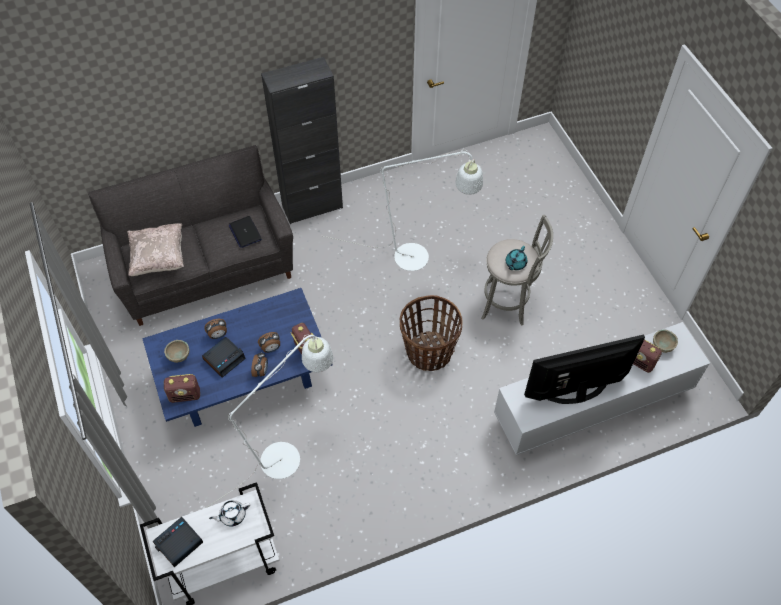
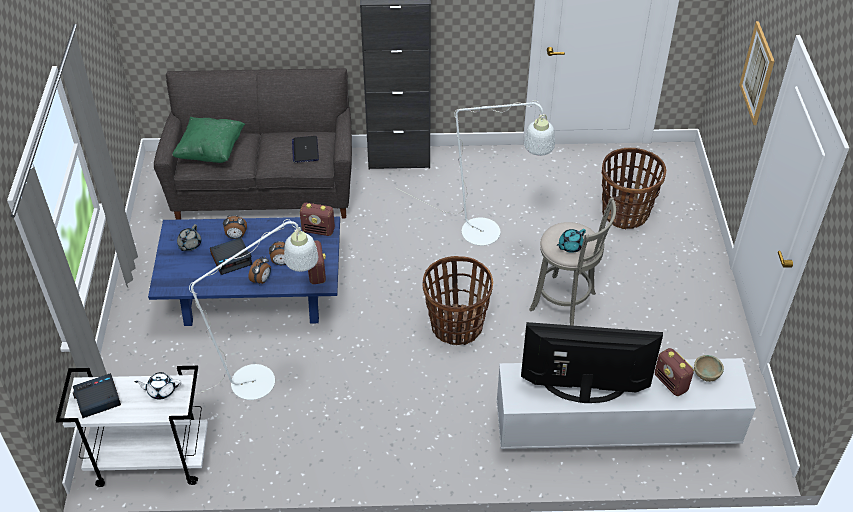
camera: 20 degrees right, 10 degrees down
(159, 258) = (211, 152): beige pillow -> green pillow
(179, 356) = (189, 245): beige bowl -> grey teapot
(185, 395) = (177, 280): radio -> radio (318, 230)
(521, 205) = (625, 213): none -> basket
(630, 73) = (757, 73): none -> picture

